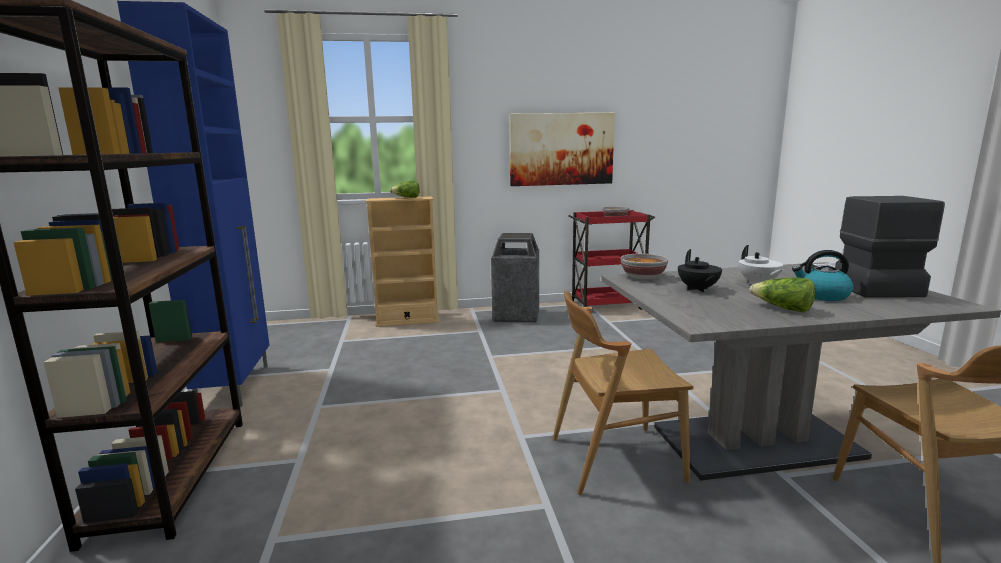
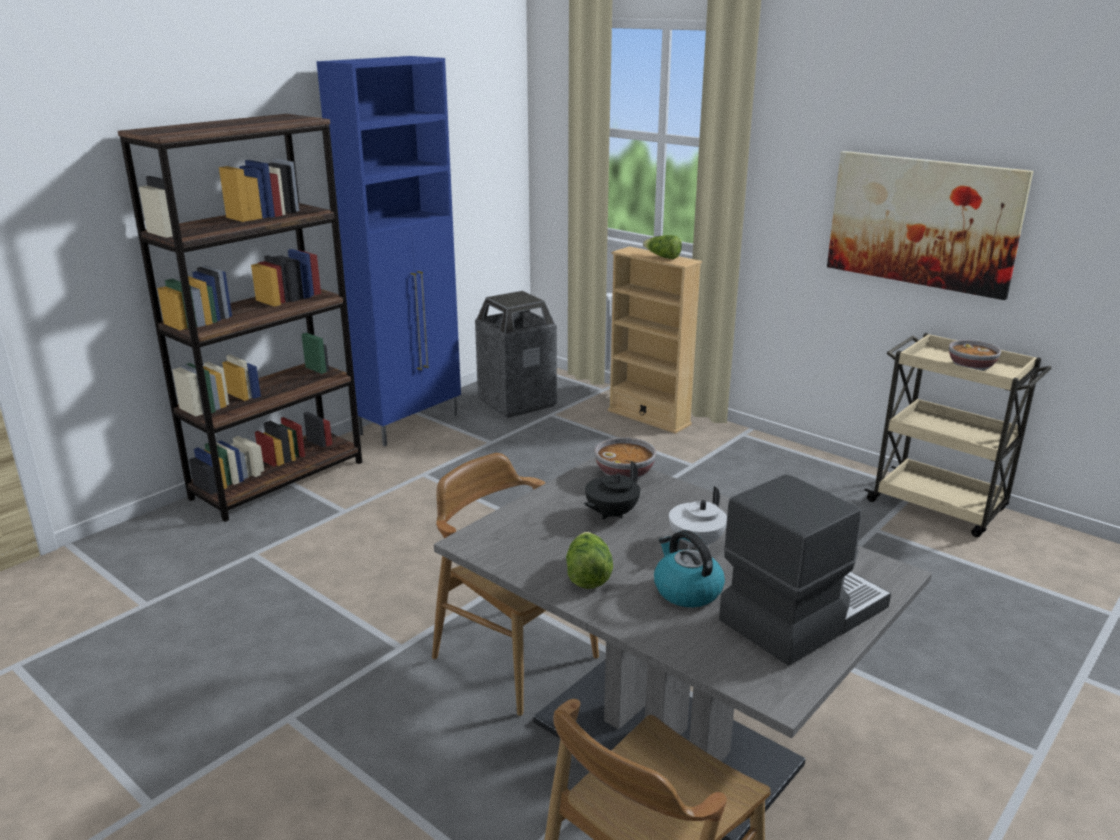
camera: 50 degrees right, 10 degrees up
(516, 315) = (777, 464): trash can -> trash can (516, 402)
(607, 305) = (939, 506): red cart -> beige cart

